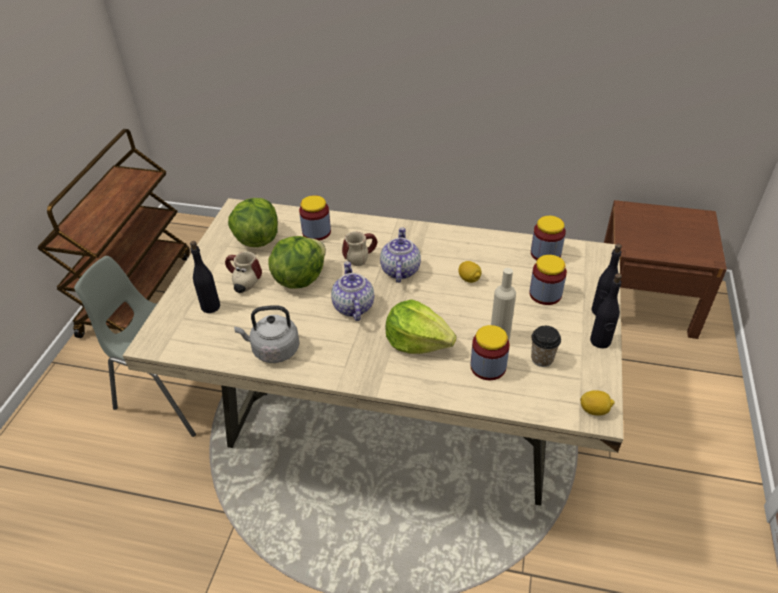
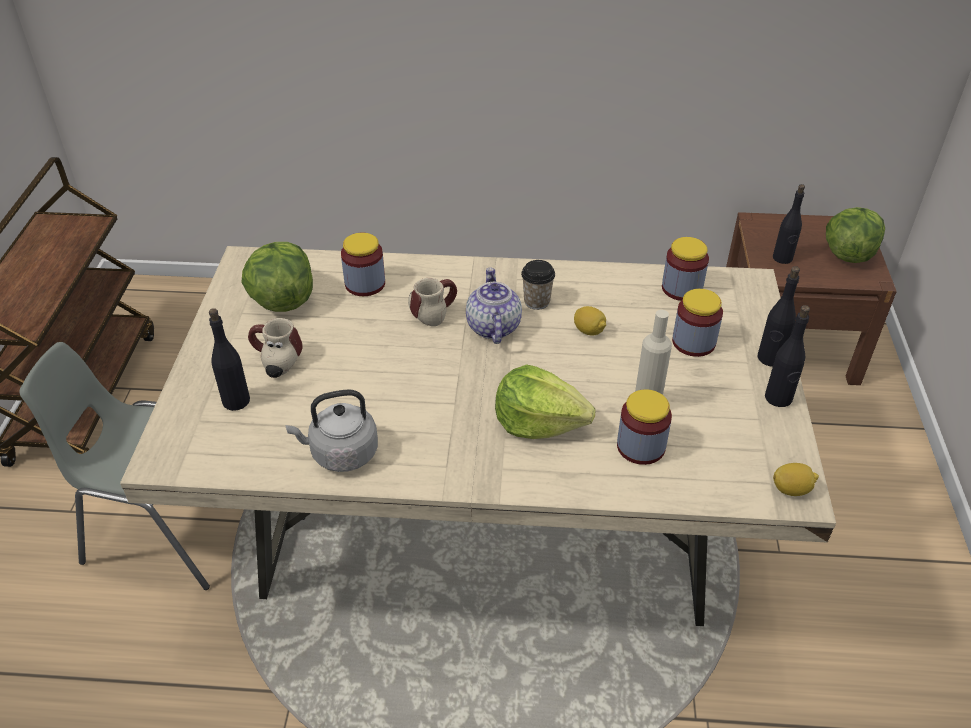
camera: 10 degrees left, 0 degrees up
(299, 278) = (355, 350): lettuce -> lettuce (848, 254)
(352, 306) = (439, 382): teapot -> none
(542, 359) = (709, 428): cup -> cup (537, 301)
(641, 237) = (782, 258): none -> black bottle

